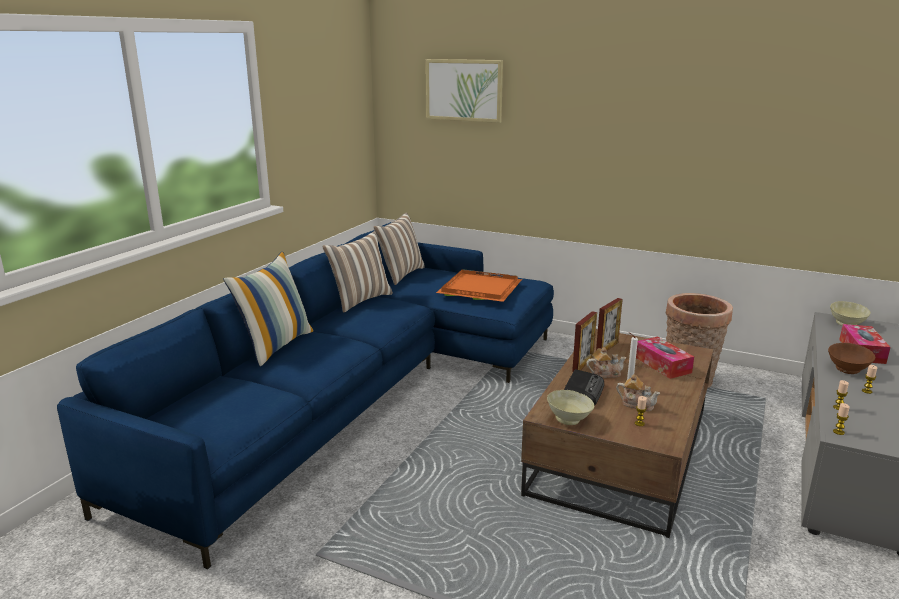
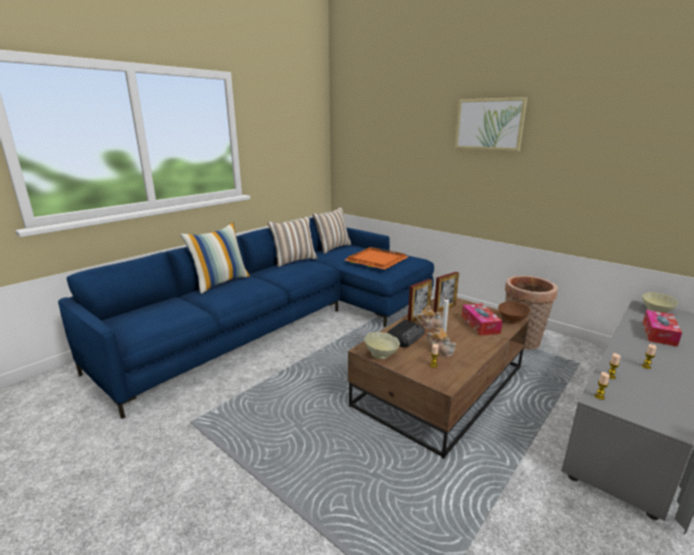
camera: 15 degrees right, 0 degrees up
(464, 90) = (383, 124): picture -> picture (489, 124)
(846, 370) = (636, 347): brown bowl -> brown bowl (511, 320)

